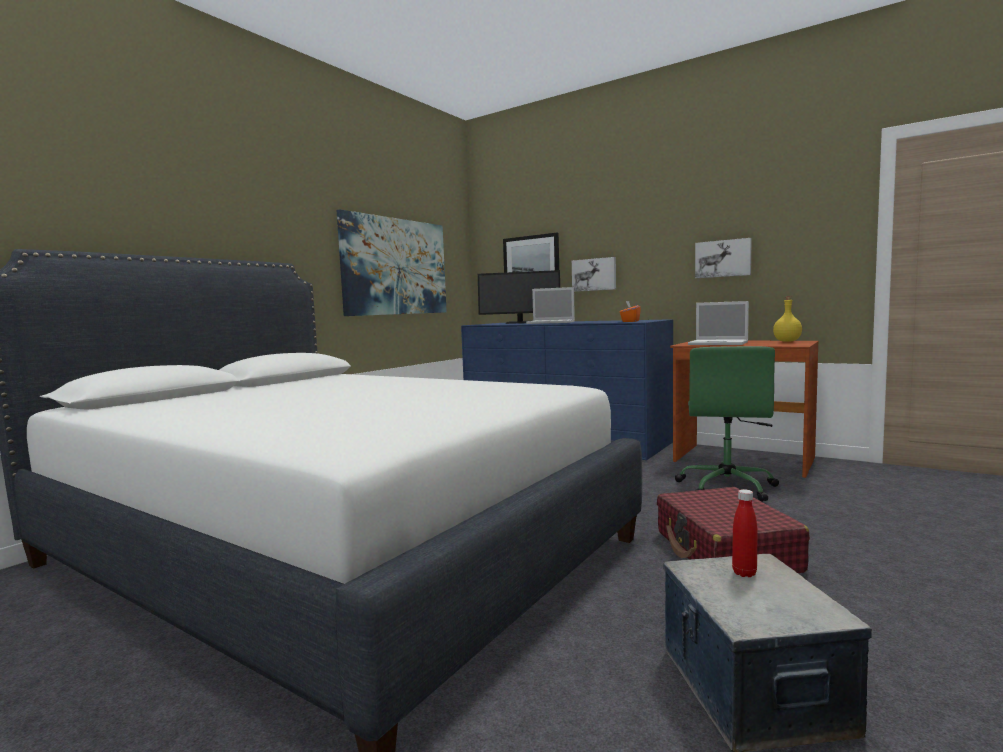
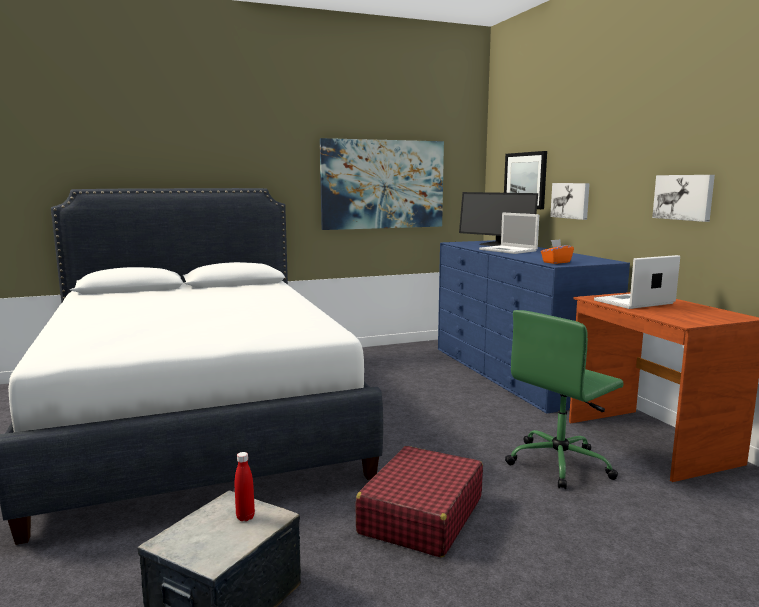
camera: 35 degrees right, 5 degrees up
(719, 343) = (633, 302): laptop -> laptop turned 90 degrees clockwise
(787, 341) = (719, 313): yellow bottle -> none

